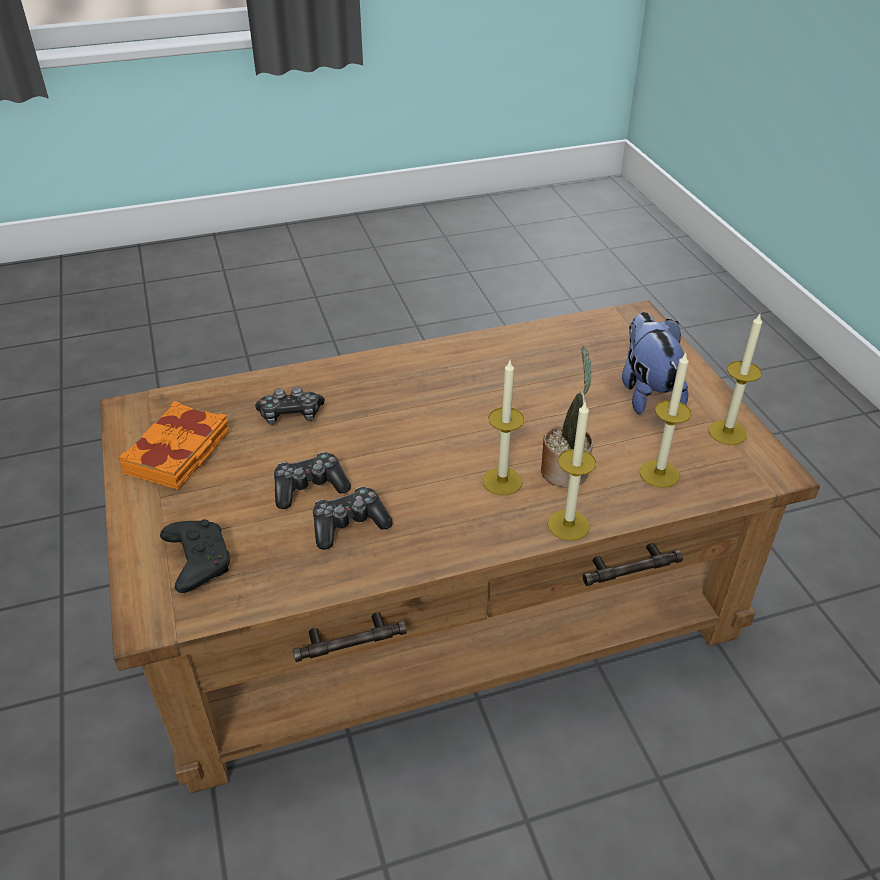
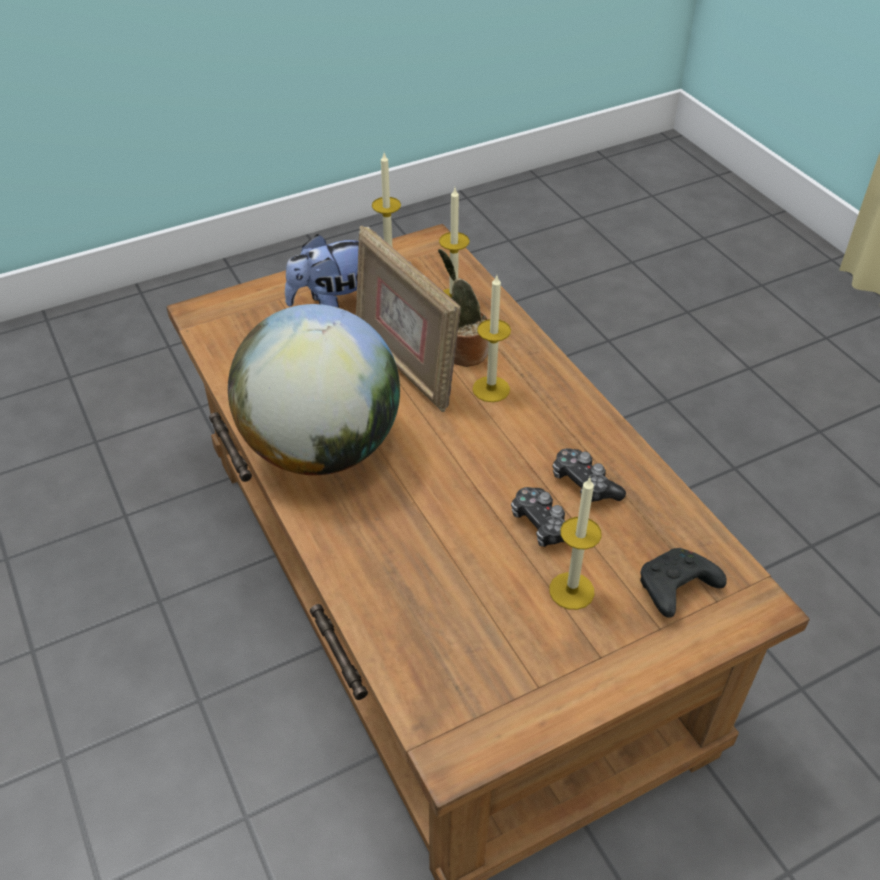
camera: 100 degrees left, 5 degrees up
(179, 453) = (524, 662): orange book -> none
(290, 415) = (429, 571): game controller -> none
(444, 371) = (322, 449): none -> globe
(547, 427) = (404, 366): none -> picture frame
(568, 525) = (533, 346): candle -> candle (571, 591)

